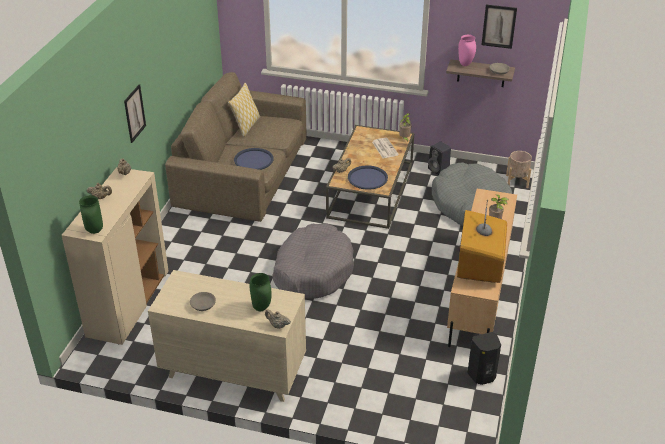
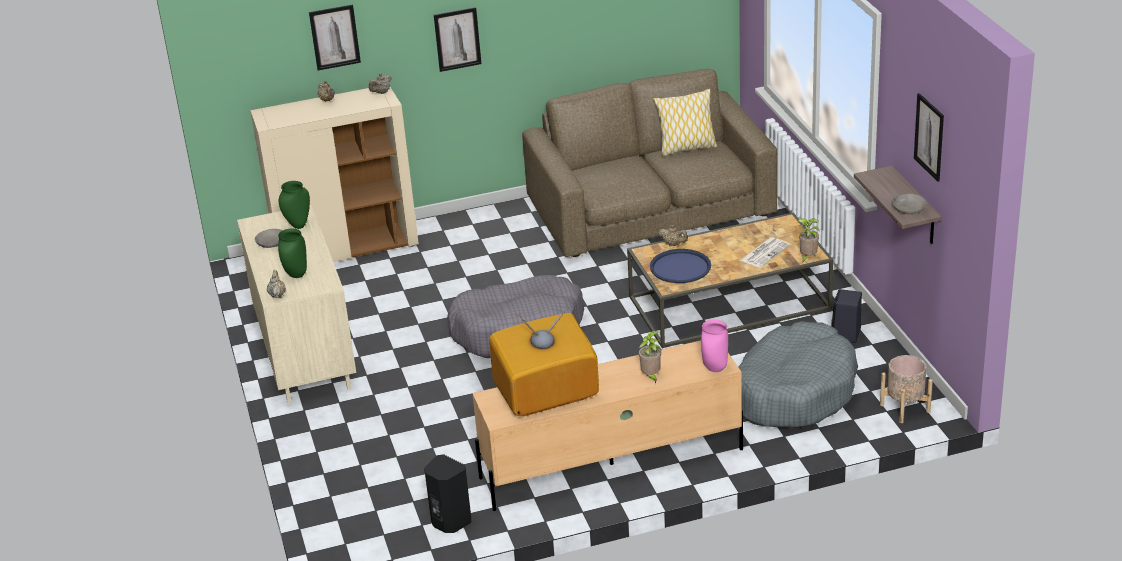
camera: 60 degrees right, 5 degrees down
(87, 146) = (334, 37): none -> picture
(95, 231) = (271, 121): green vase -> green vase (298, 226)
(253, 160) = (615, 180): blue tray -> none
(465, 64) = (892, 180): pink vase -> pink vase (715, 369)

